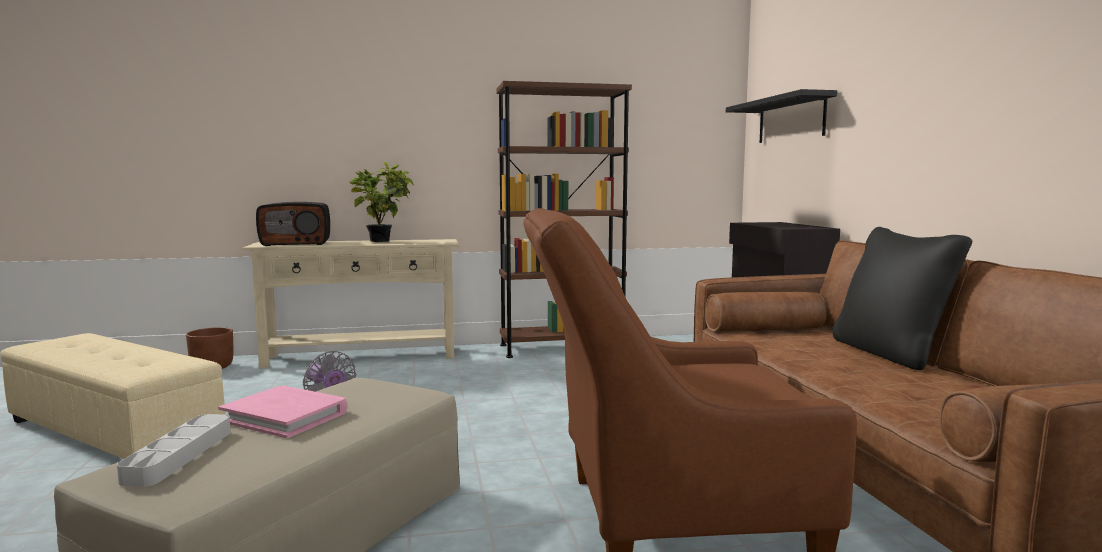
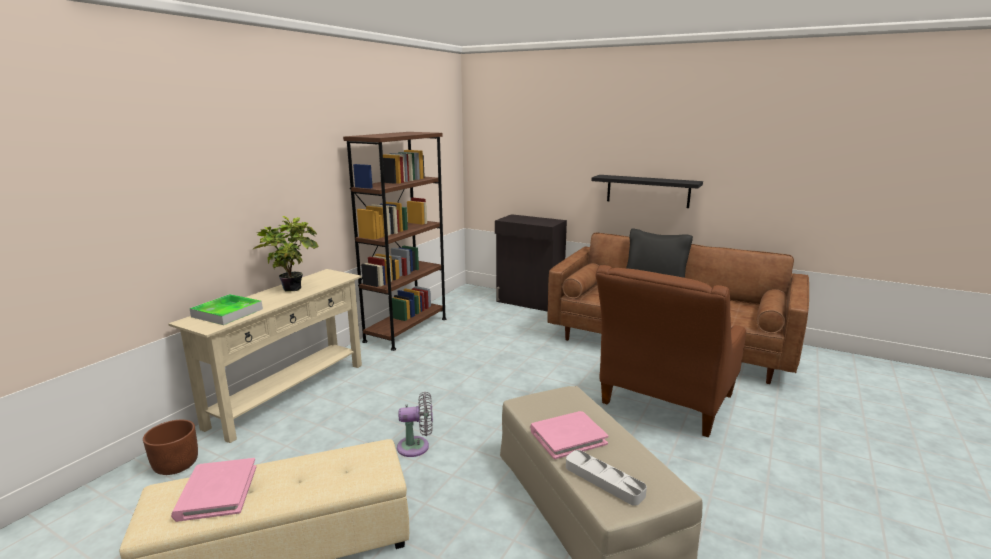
camera: 50 degrees left, 10 degrees up
(80, 344) = (217, 492): none -> pink book
(296, 243) = (227, 313): radio -> tray
(791, 119) = (515, 151): black shelf -> black shelf (647, 191)

